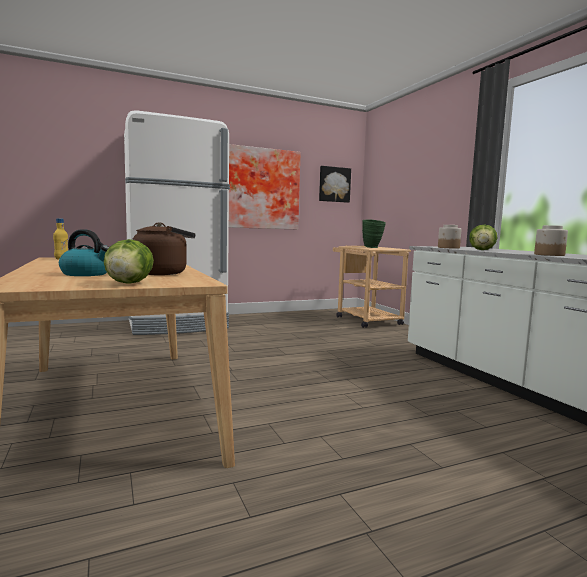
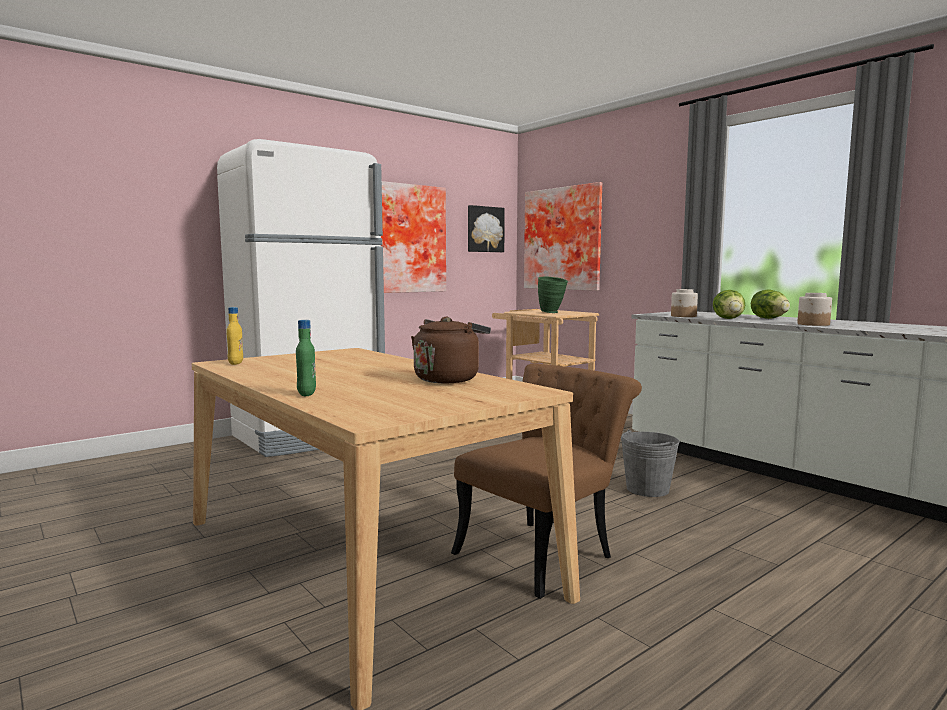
camera: 15 degrees left, 0 degrees up
(34, 273) = (306, 394): none -> green bottle
(86, 274) = (370, 389): kettle -> none
(129, 283) = (469, 400): lettuce -> lettuce (769, 318)
(249, 423) = (544, 551): none -> brown chair
(384, 388) = (647, 489): none -> grey bucket
(391, 191) = (564, 239): none -> picture

